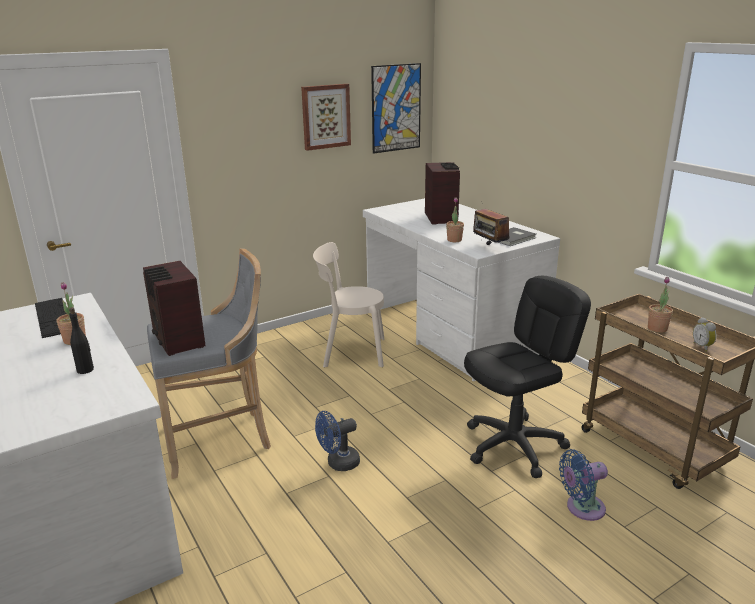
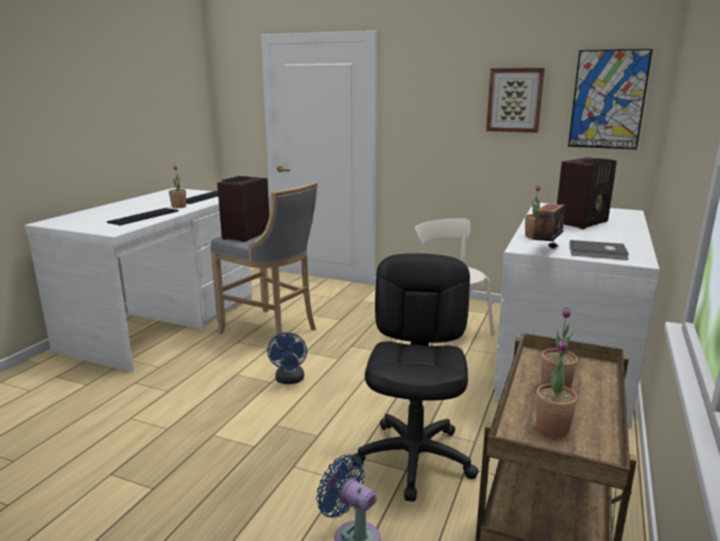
camera: 55 degrees right, 5 degrees down
(85, 370) = (144, 216): black bottle -> keyboard
(338, 463) = (289, 380): blue fan -> blue fan turned 120 degrees counterclockwise
(514, 445) = (414, 458): black office chair -> black office chair turned 105 degrees counterclockwise
(703, 347) = (552, 427): alarm clock -> potted plant

